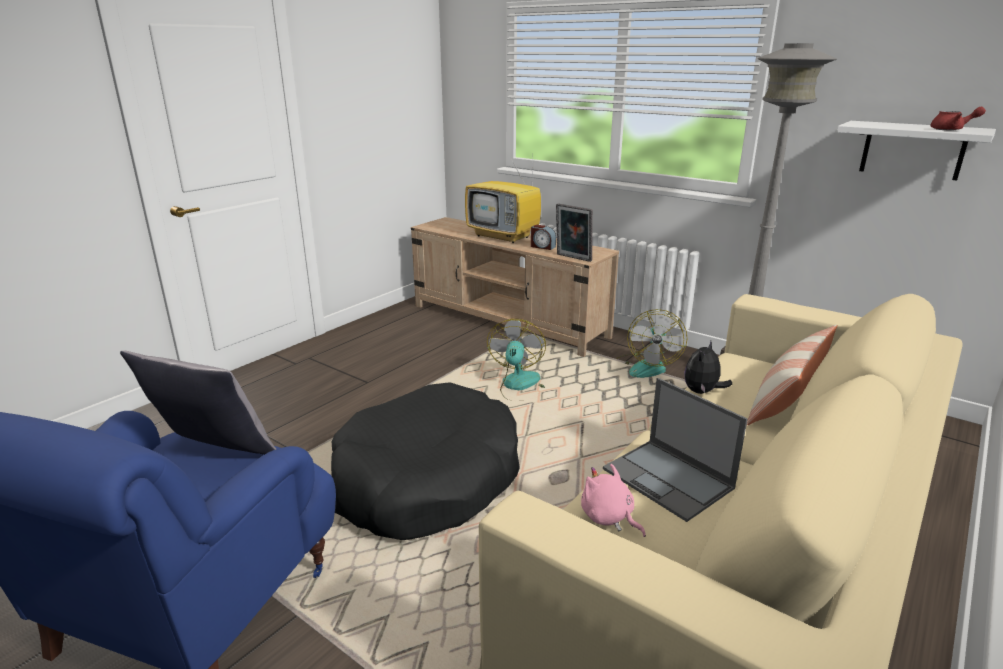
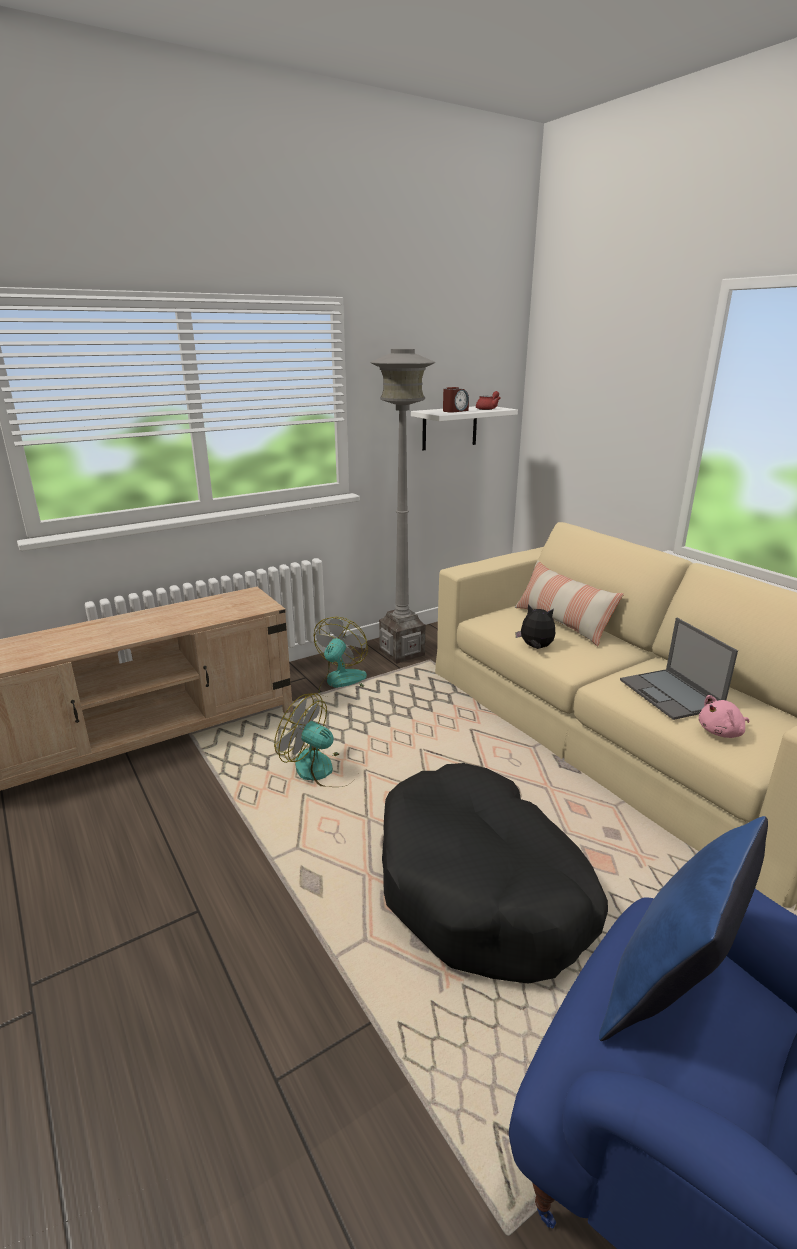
camera: 70 degrees left, 0 degrees up
(212, 457) = (669, 990): grey pillow -> blue pillow
(504, 236) = (117, 629): television -> none
(542, 247) = (192, 617): alarm clock -> alarm clock (455, 411)
(572, 258) = (253, 610): picture frame -> none
(647, 366) = (342, 684): fan -> fan turned 105 degrees counterclockwise
(669, 479) = (671, 694): laptop -> laptop turned 90 degrees clockwise
(702, 392) = (535, 647): plush toy -> plush toy turned 150 degrees clockwise

